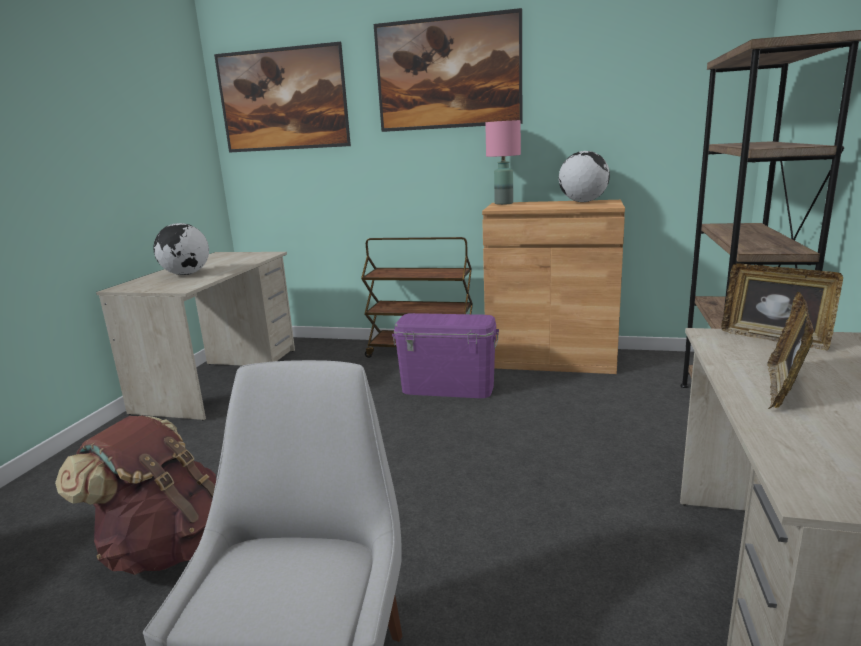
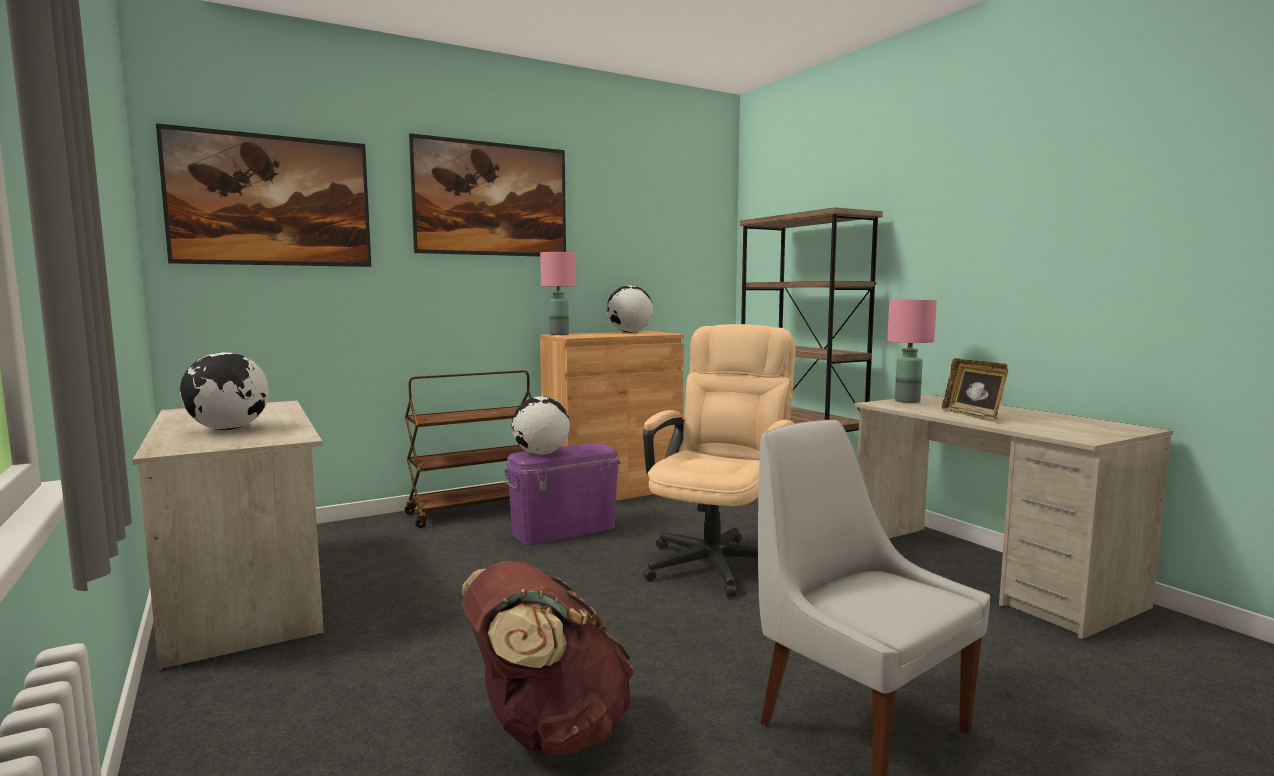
camera: 45 degrees left, 10 degrees down
(423, 318) = (541, 454): none -> globe
(511, 461) = (718, 560): none -> beige office chair
(774, 338) = (907, 401): picture frame -> pink table lamp

